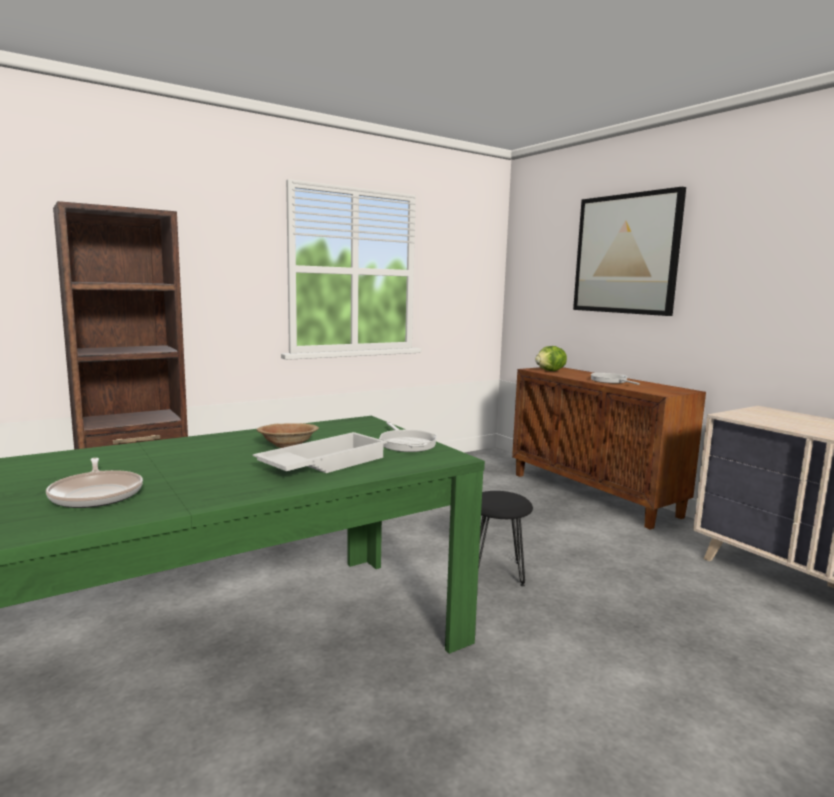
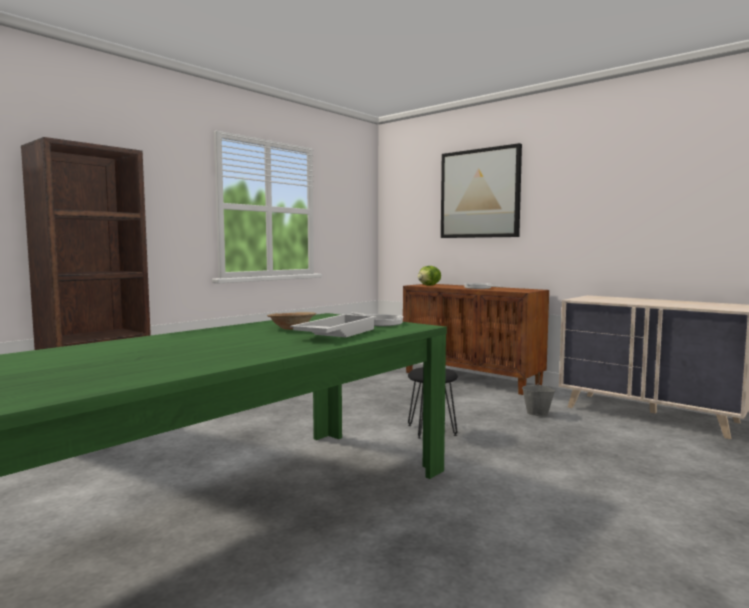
camera: 15 degrees left, 5 degrees down
(97, 494) = (188, 356): frying pan -> none
(655, 564) = (537, 413): none -> grey bucket

